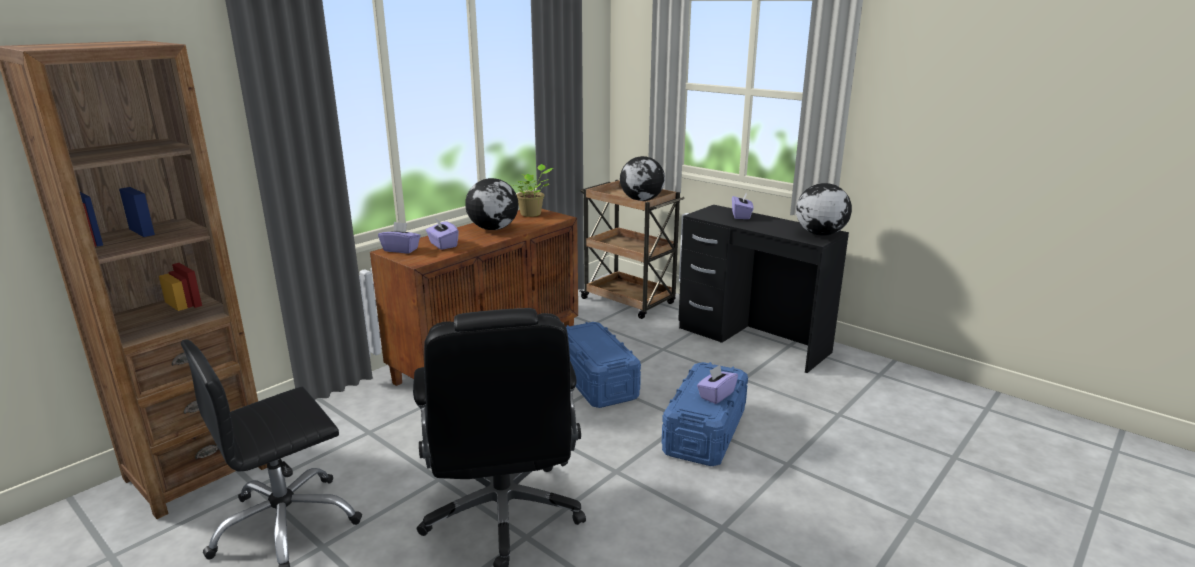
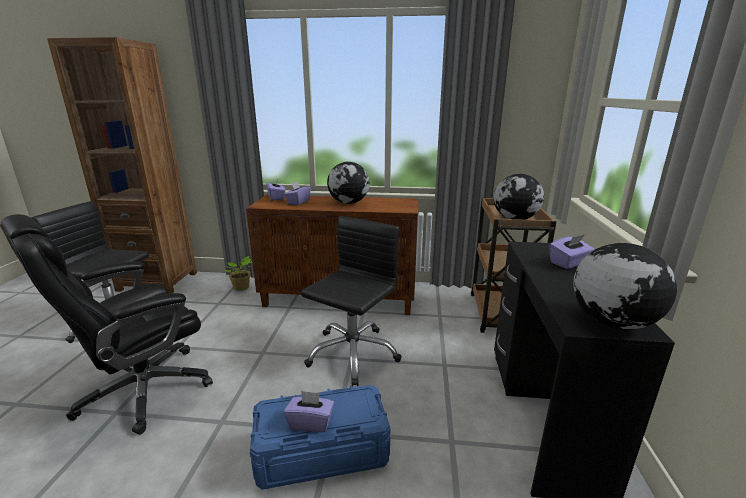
camera: 55 degrees right, 0 degrees up
(532, 214) = (399, 202): potted plant -> potted plant (241, 288)
(596, 381) = (352, 353): blue storage box -> black office chair

